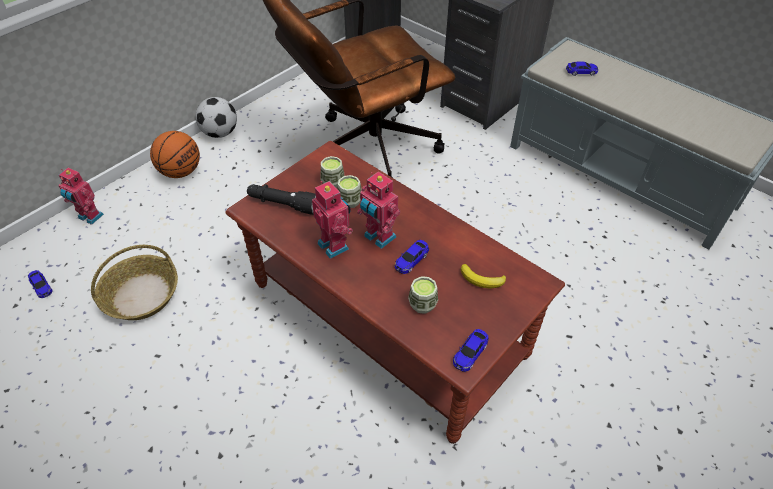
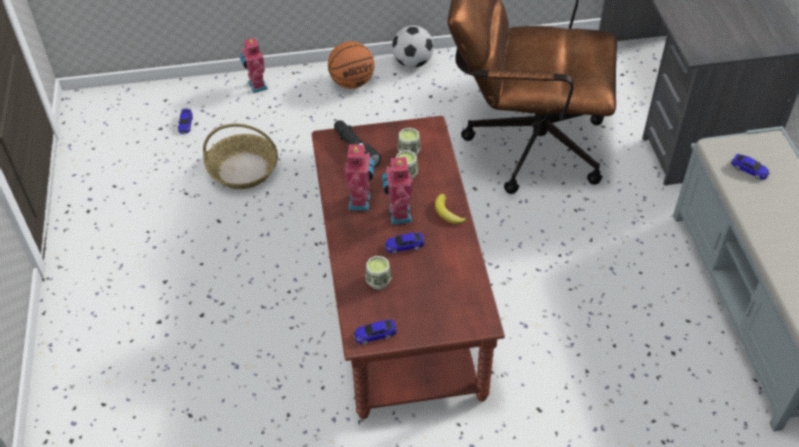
camera: 40 degrees right, 0 degrees up
(482, 279) = (441, 292): banana -> banana (447, 212)

